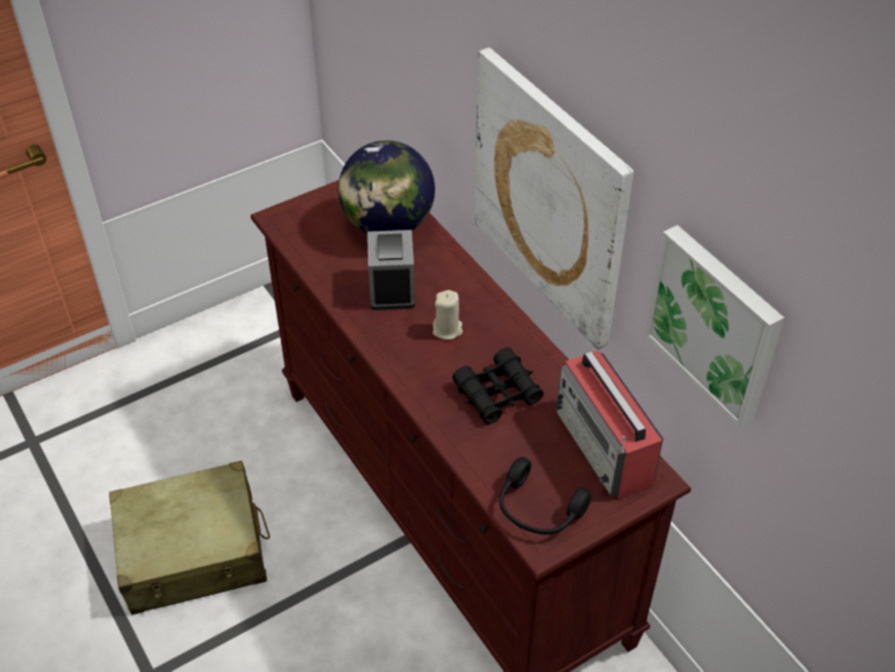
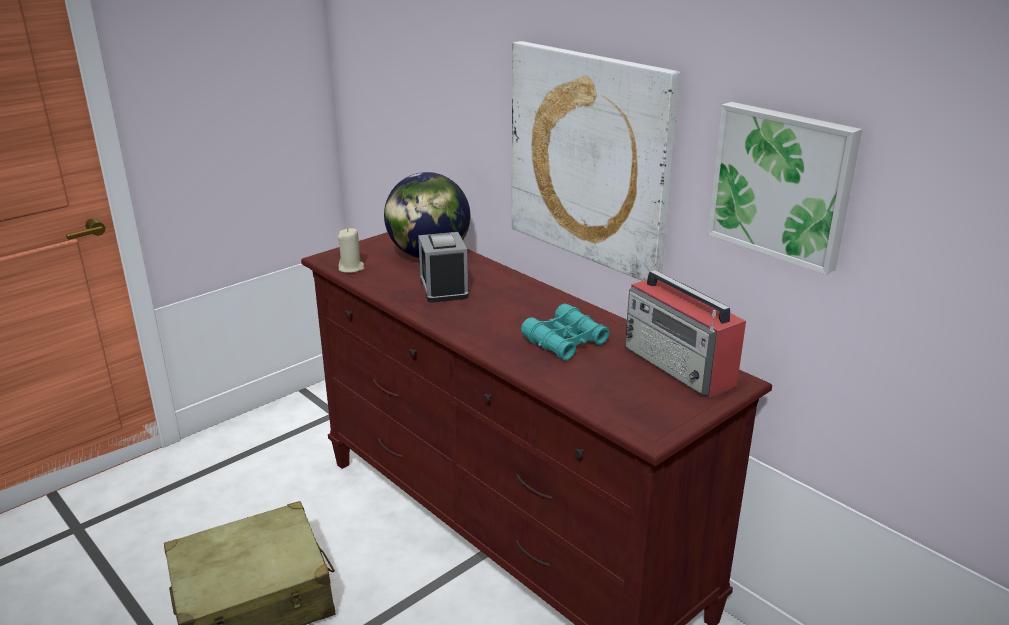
camera: 10 degrees left, 20 degrees down
(447, 329) = (503, 308): beige candle -> beige candle (351, 268)
(498, 393) = (565, 341): black binoculars -> turquoise binoculars
(537, 510) = (636, 412): black headphones -> none

